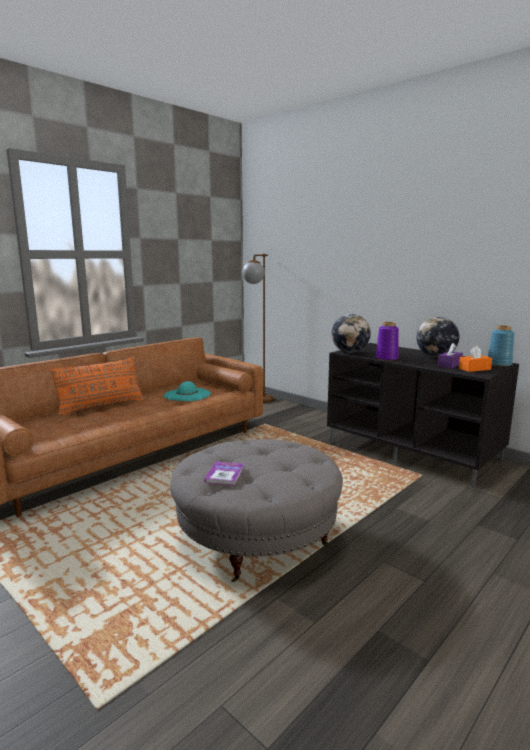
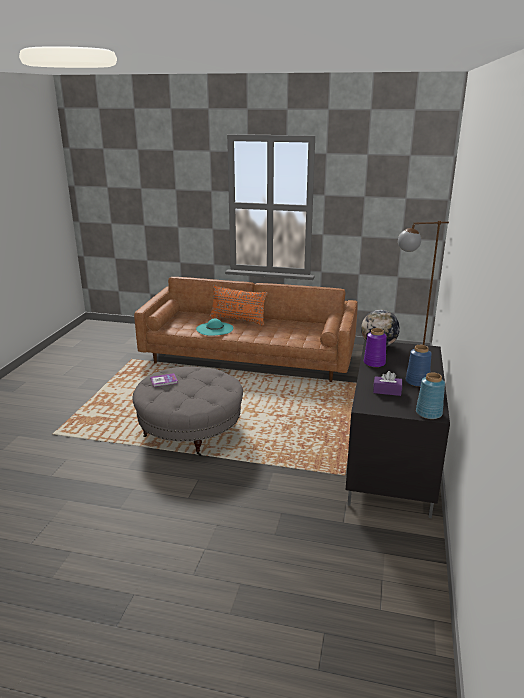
camera: 60 degrees right, 10 degrees up
(187, 394) = (291, 332): turquoise hat -> turquoise hat (214, 329)
(435, 356) = (417, 381): globe -> blue vase
(474, 369) = (385, 403): orange tissue box -> none

